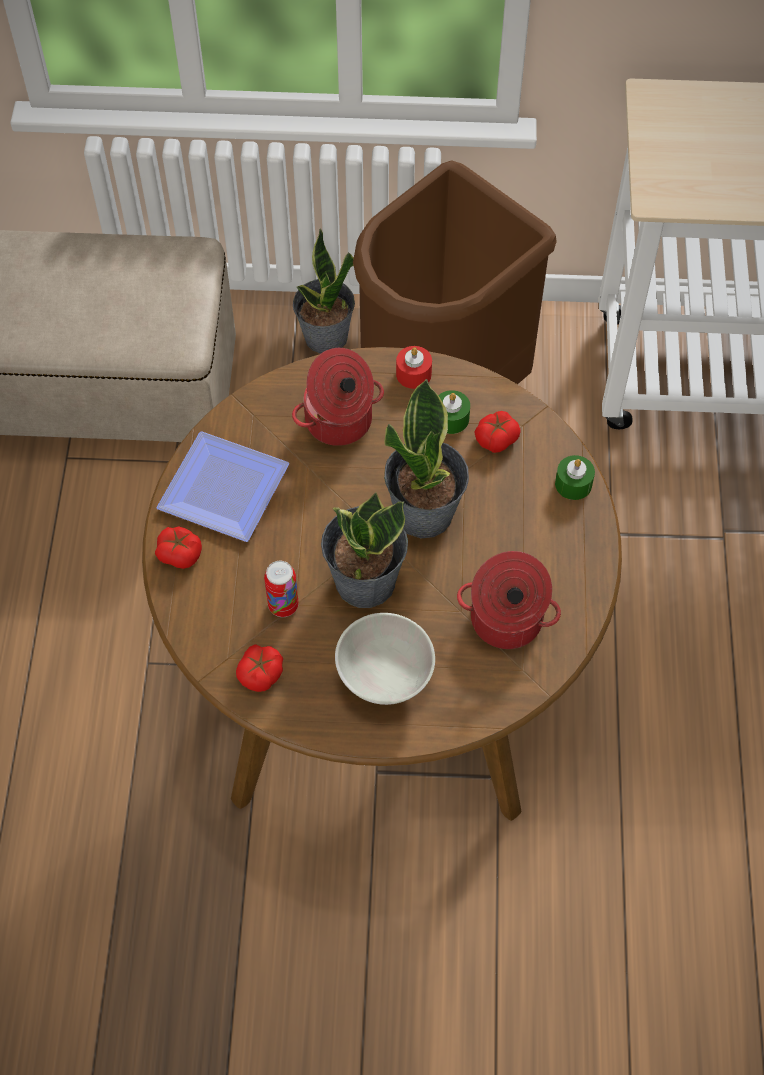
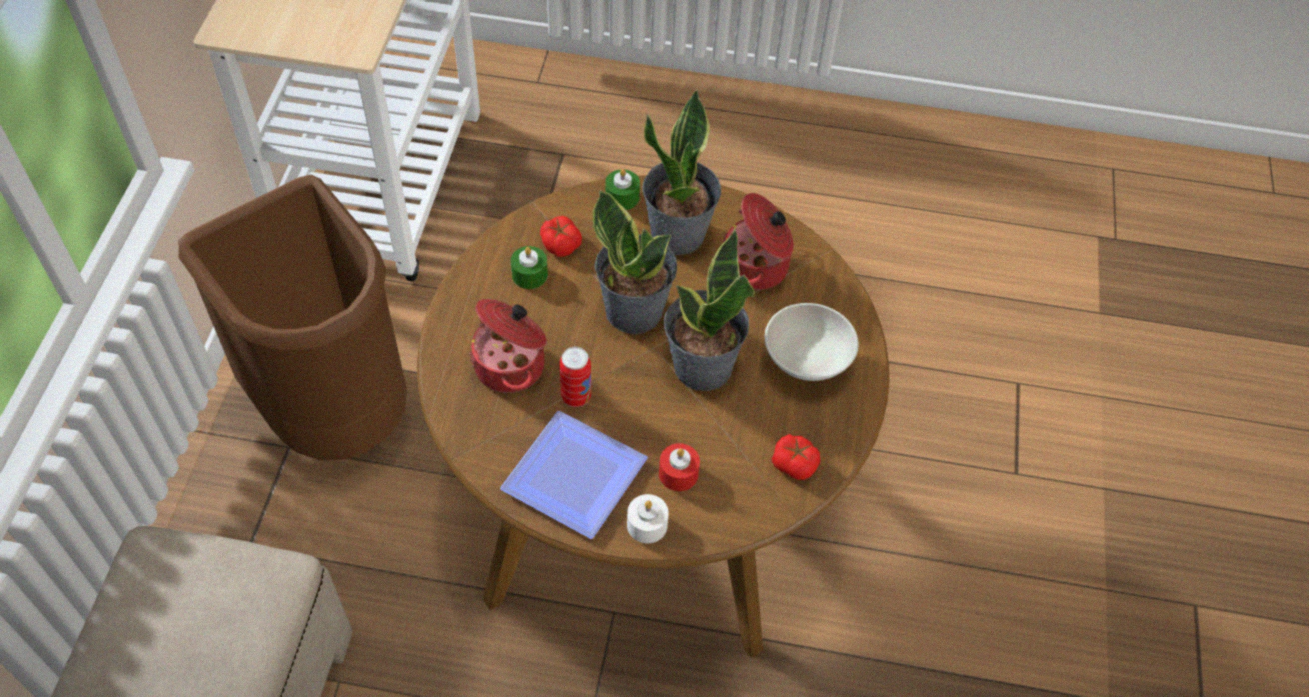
camera: 85 degrees left, 5 degrees down
(179, 553) = (647, 525): tomato -> white candle
(283, 605) = (721, 437): can -> can (576, 396)
(325, 337) = (220, 508): potted plant -> potted plant (679, 234)
(413, 374) = (468, 297): red candle -> red candle (678, 473)

